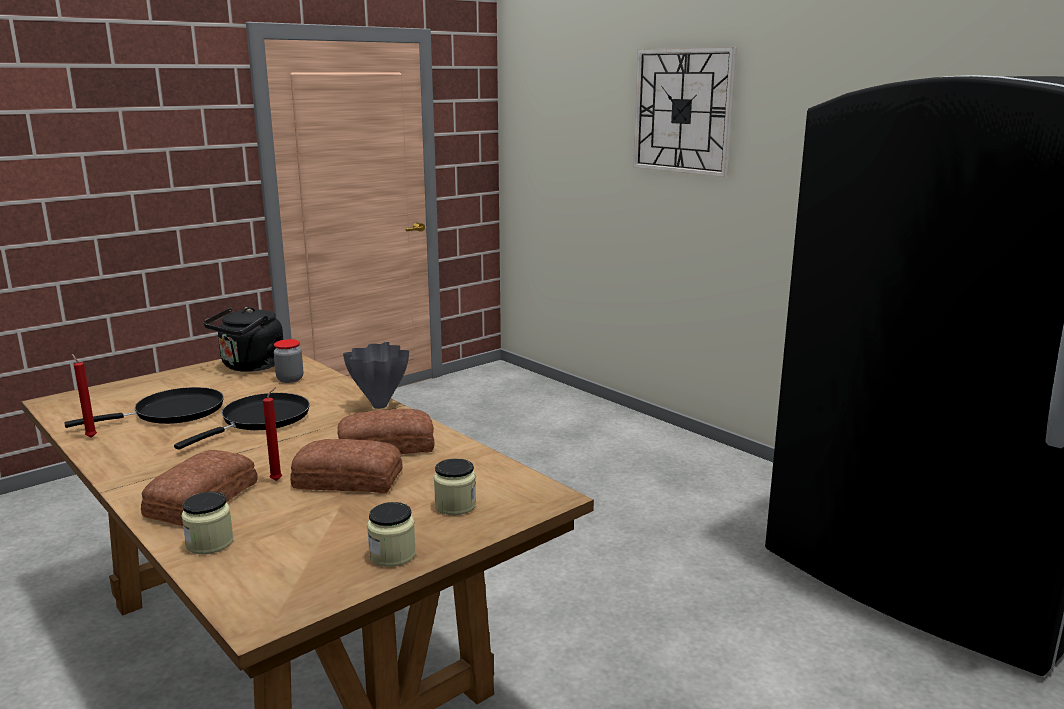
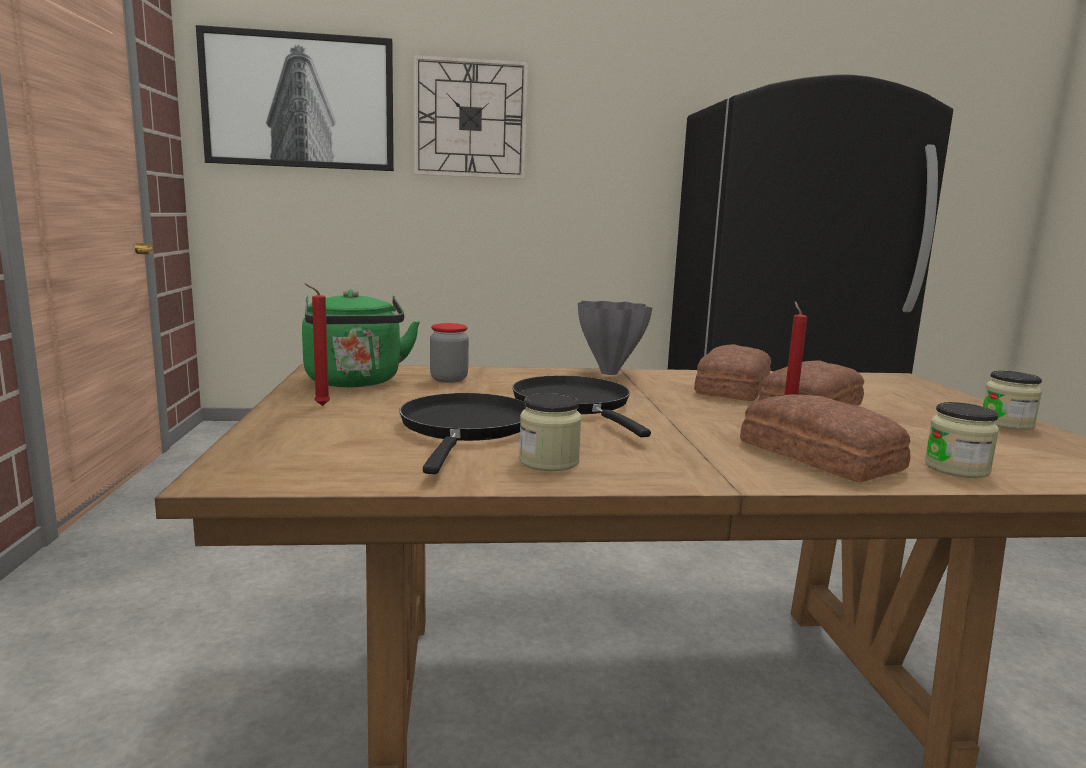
camera: 55 degrees left, 5 degrees down
(90, 437) = (486, 474): red candle -> red candle (319, 406)
(250, 366) = (355, 382): black kettle -> green kettle
(455, 505) = (902, 395): jar -> jar (549, 461)
(562, 98) = (299, 101): none -> picture

